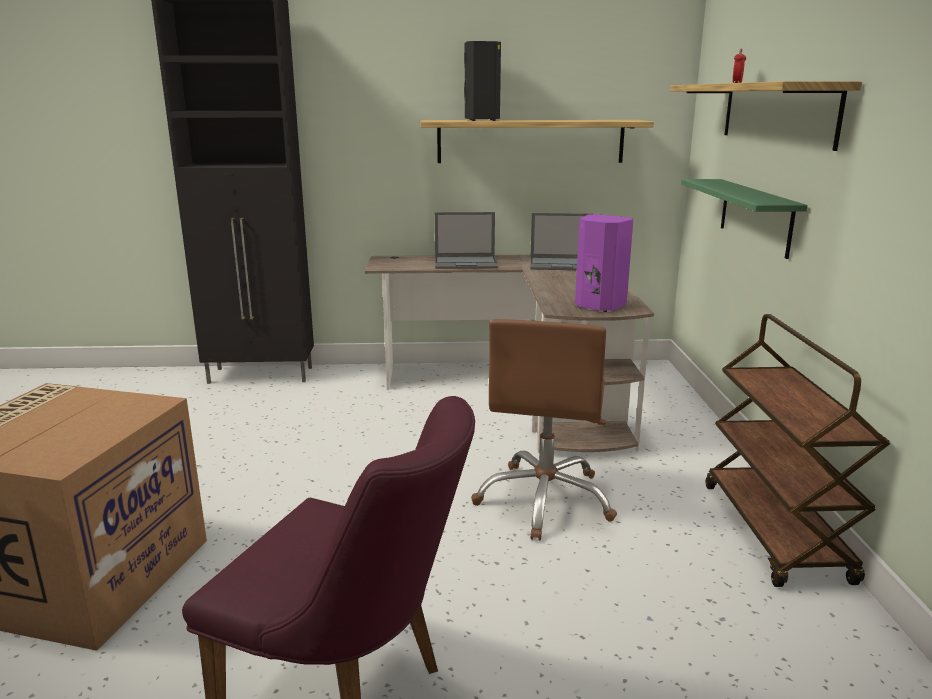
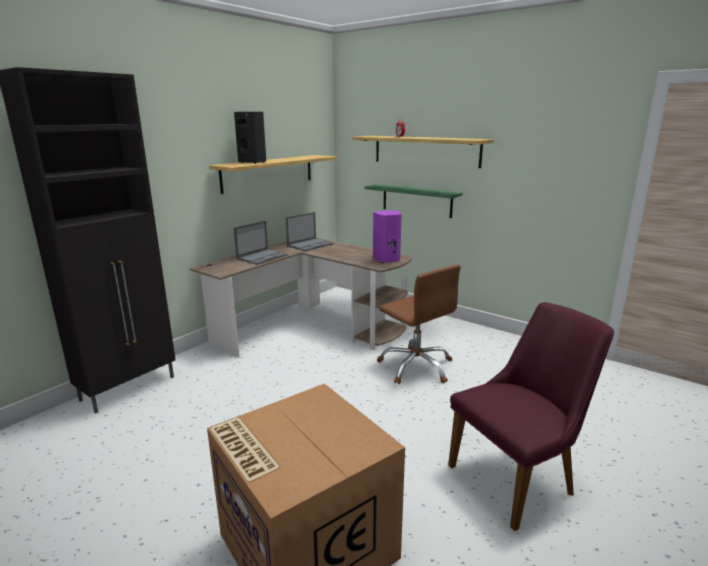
camera: 50 degrees left, 0 degrees up
(775, 532) = (493, 336): brown cart -> none

